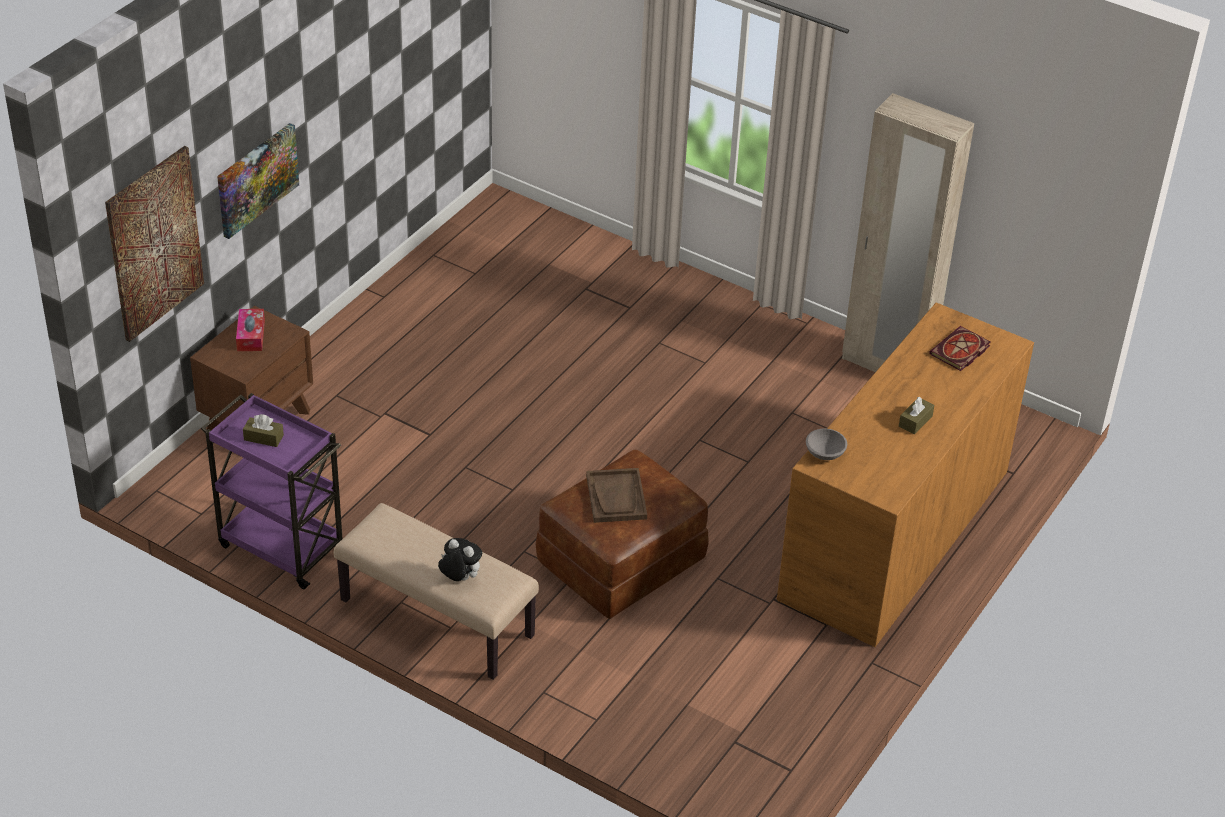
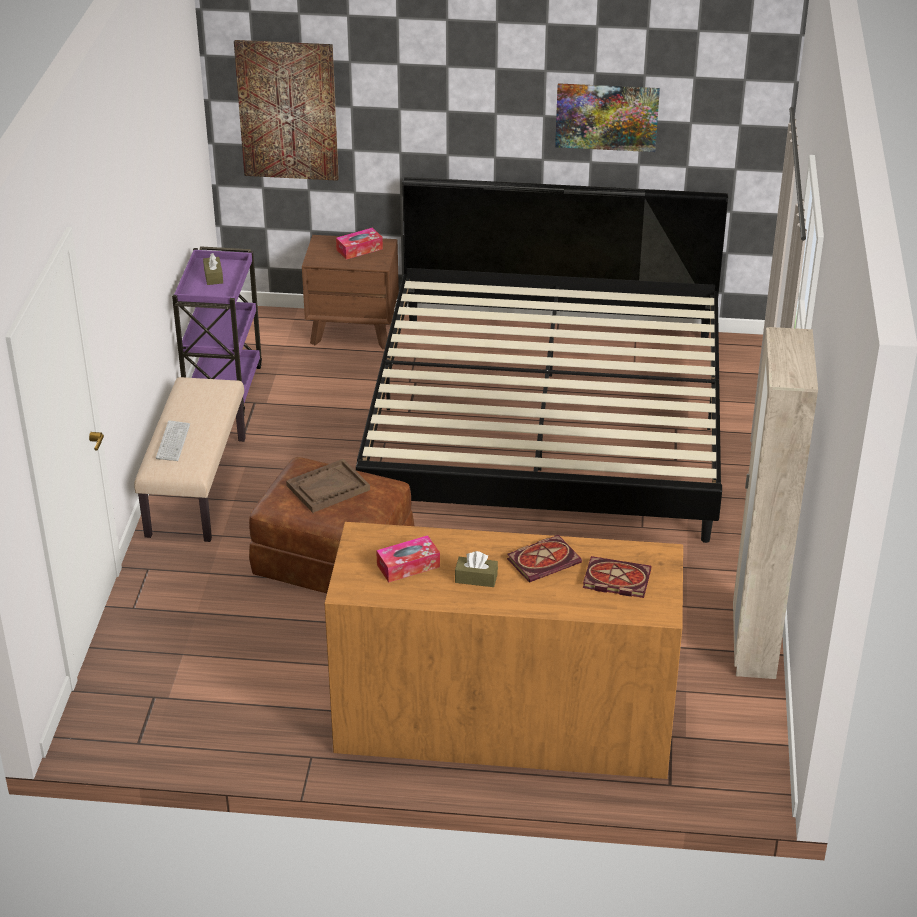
camera: 65 degrees right, 5 degrees down
(256, 179) = (420, 128): picture -> picture (607, 116)
(459, 578) = (173, 442): plush toy -> keyboard
(515, 355) = (548, 421): none -> bed
(825, 453) = (381, 535): grey bowl -> none
(876, 452) = (408, 566): none -> tissue box
(913, 377) = (544, 560): none -> book

